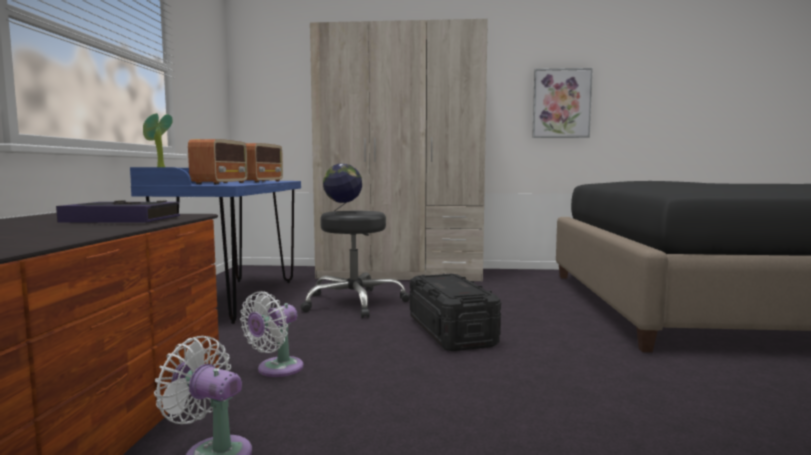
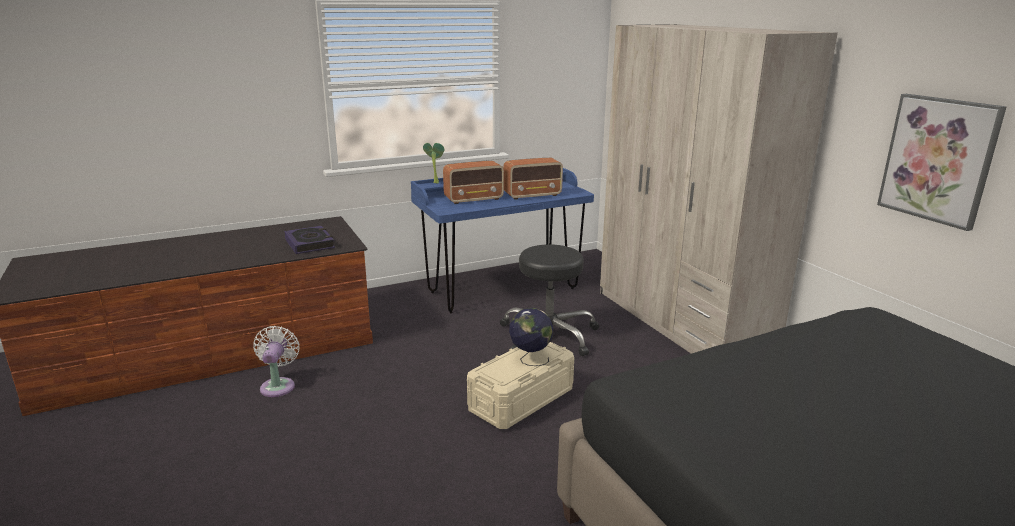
camera: 60 degrees right, 15 degrees up
(276, 369) = (384, 360): white fan -> none
(343, 213) = (534, 253): globe -> globe (530, 360)
(451, 331) = (521, 400): black storage box -> beige storage box

